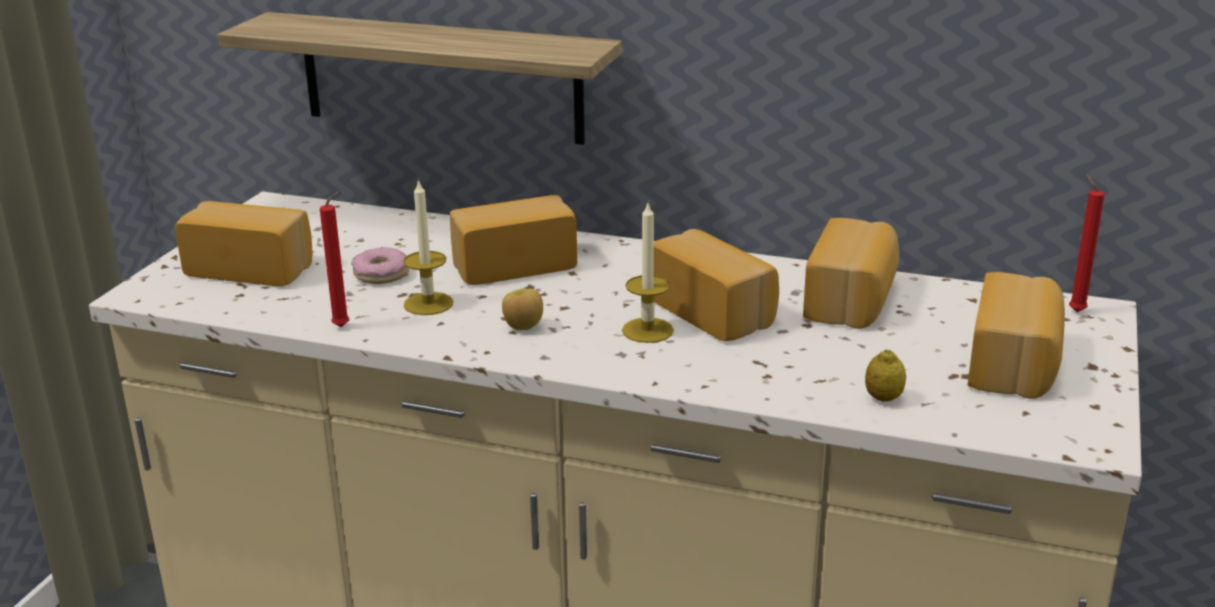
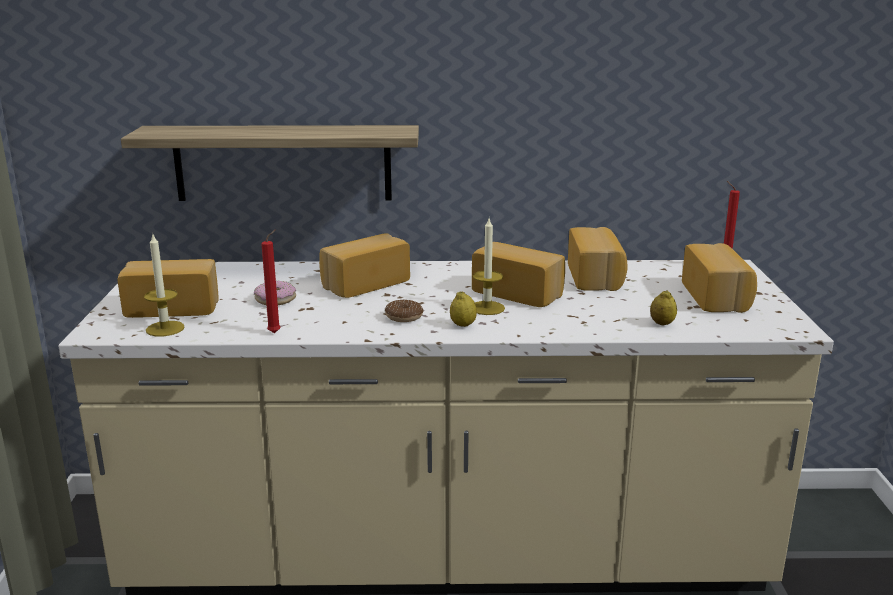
camera: 20 degrees left, 5 degrees down
(428, 304) = (325, 312): candle -> candle (165, 328)
(523, 327) = (404, 317): apple -> donut
(591, 353) = (463, 325): none -> lemon

